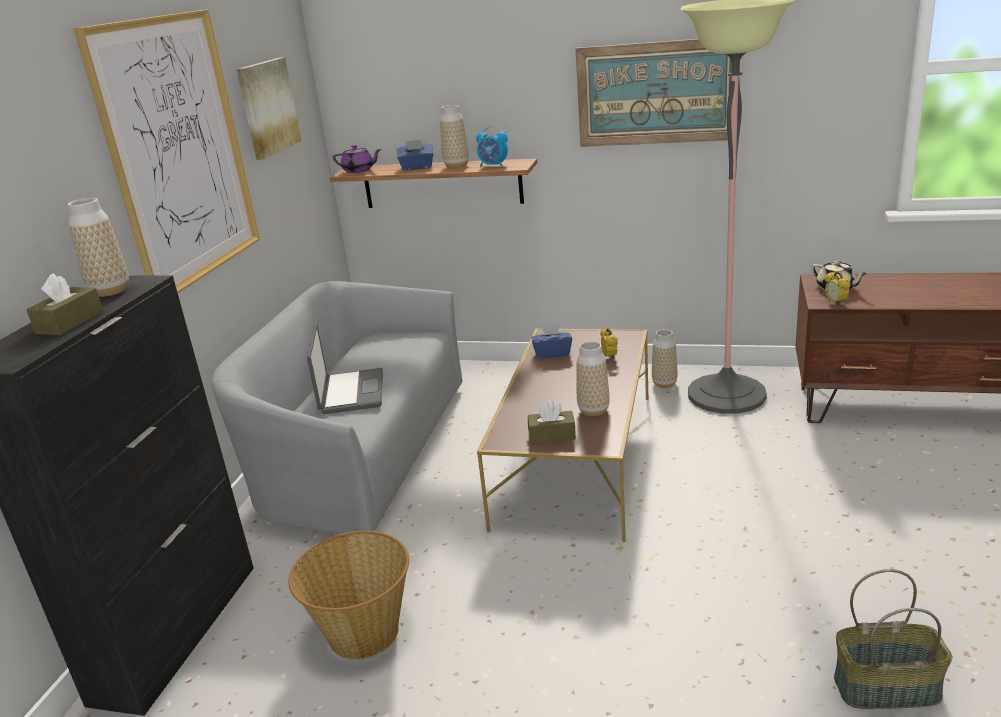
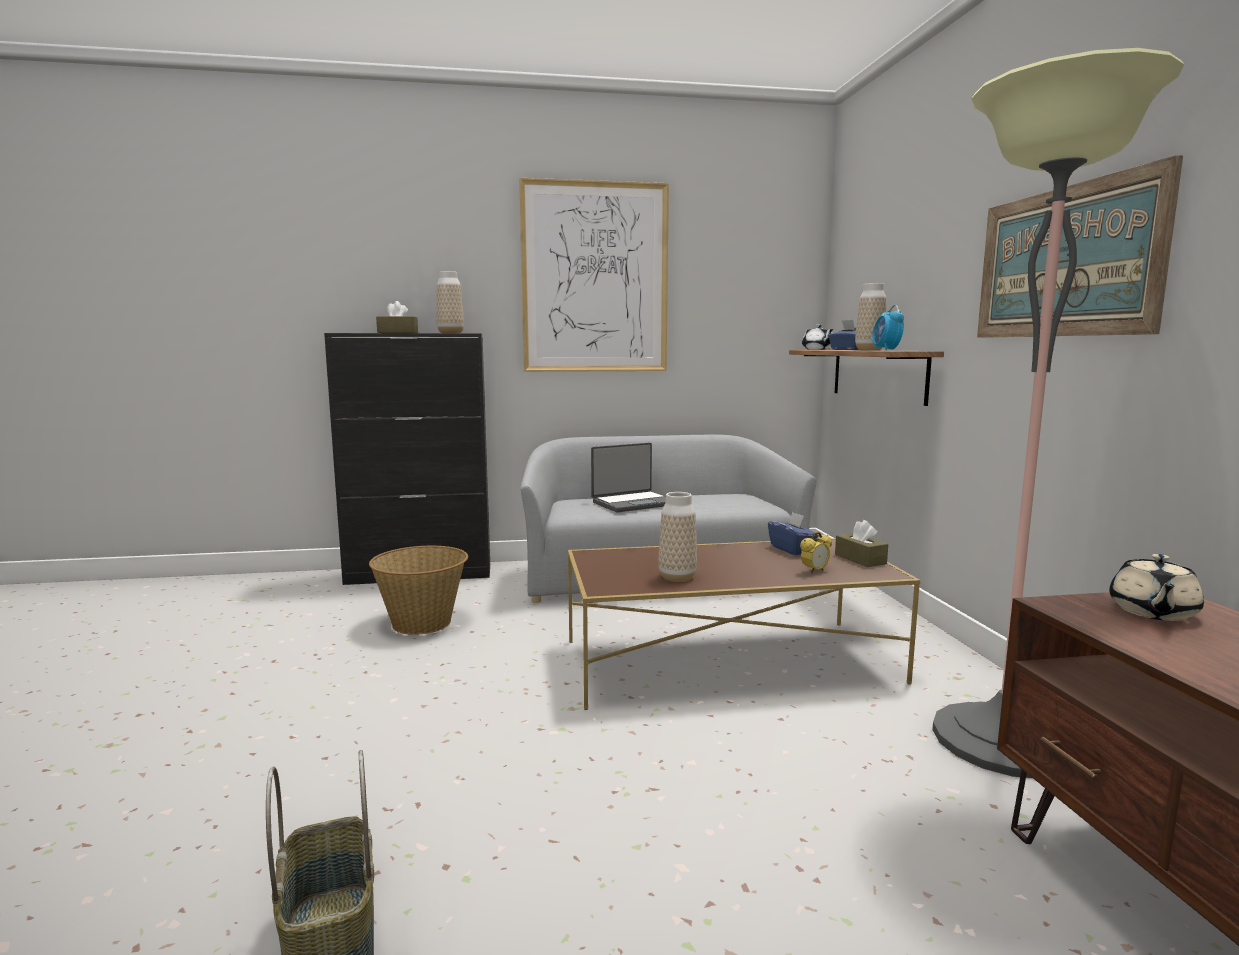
camera: 65 degrees right, 15 degrees down
(267, 107) = (731, 273): picture -> none
(359, 170) = (818, 349): purple teapot -> white teapot
(552, 435) = (612, 568): brown tissue box -> brown tissue box (860, 559)
(664, 384) = (966, 690): vase -> none
(835, 303) = (1076, 613): alarm clock -> none

